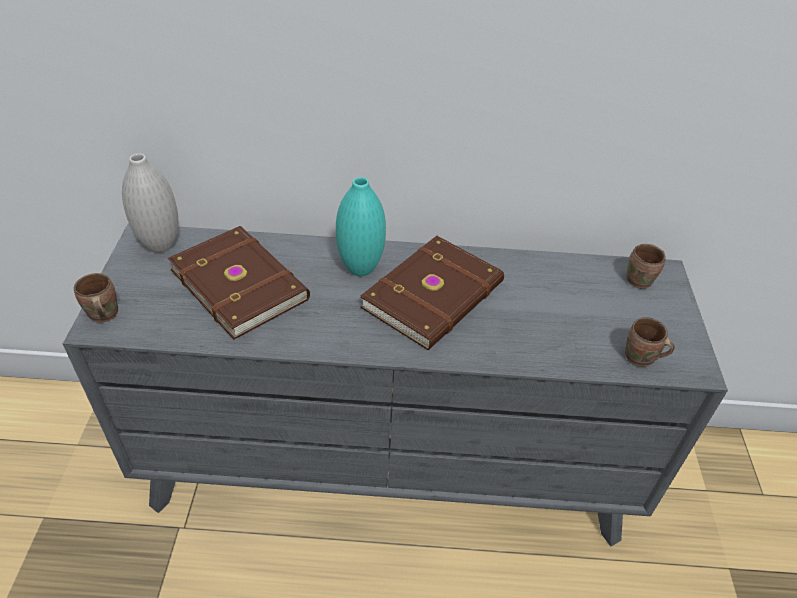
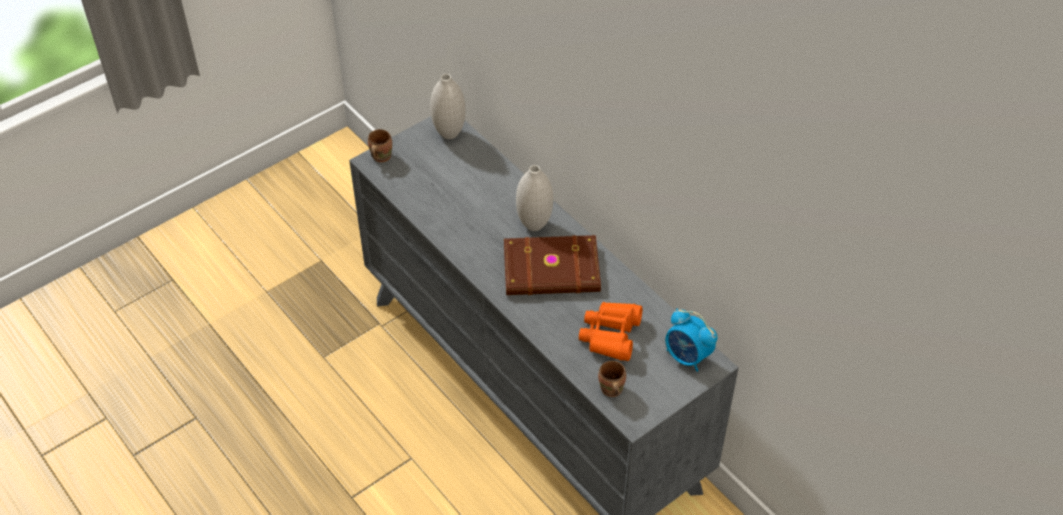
camera: 50 degrees right, 5 degrees up
(241, 283) = (463, 186): brown book -> none
(360, 269) = (534, 224): turquoise vase -> white vase
(564, 311) = (610, 335): none -> orange binoculars
(641, 281) = (687, 357): brown mug -> alarm clock

